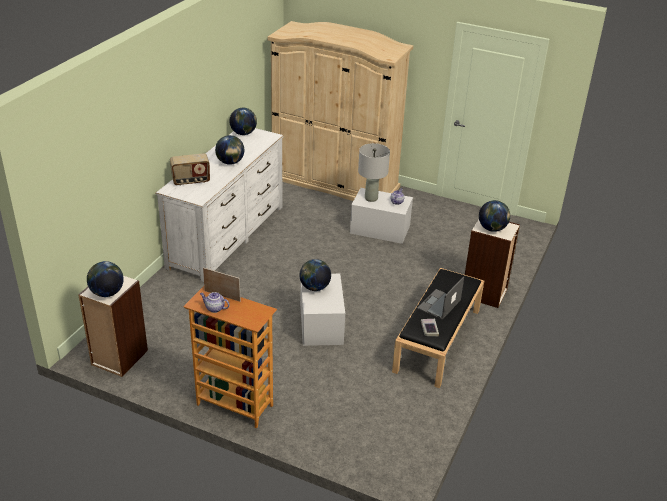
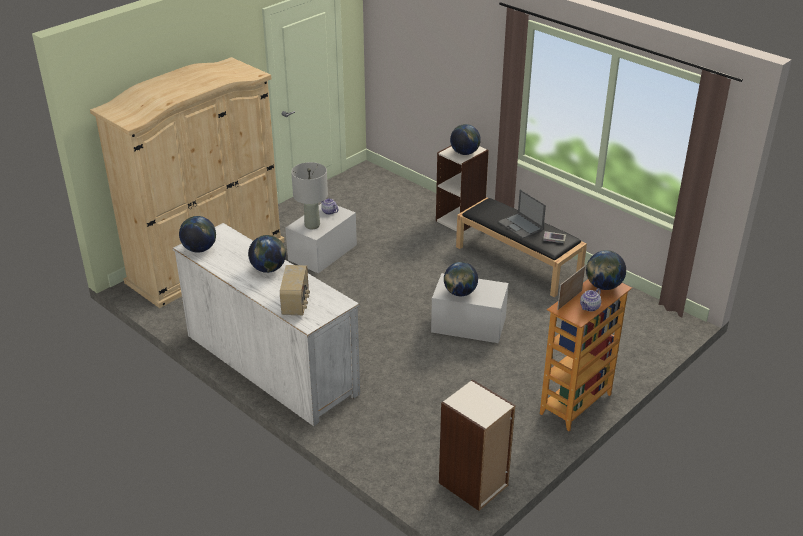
camera: 70 degrees left, 0 degrees up
(107, 293) = (490, 406): globe -> globe (603, 286)

